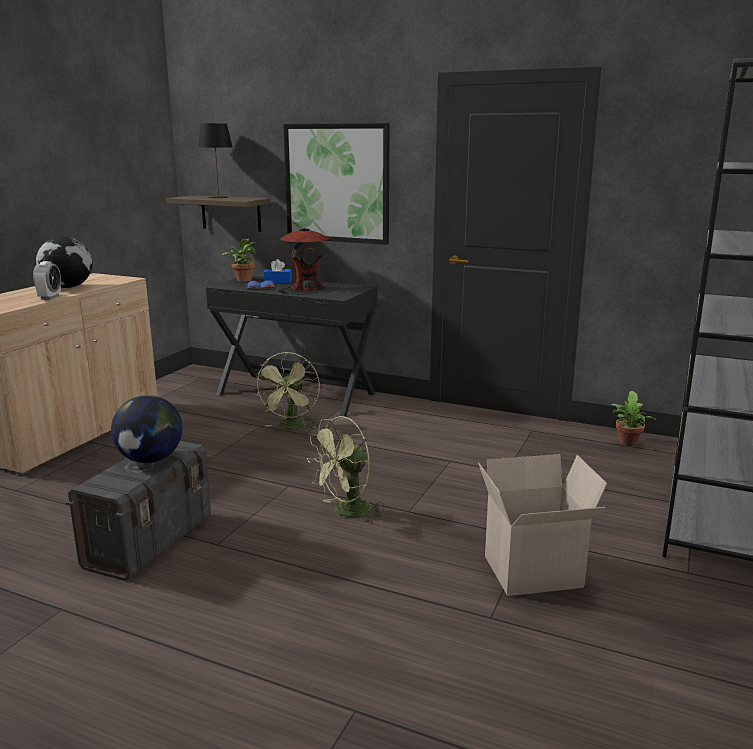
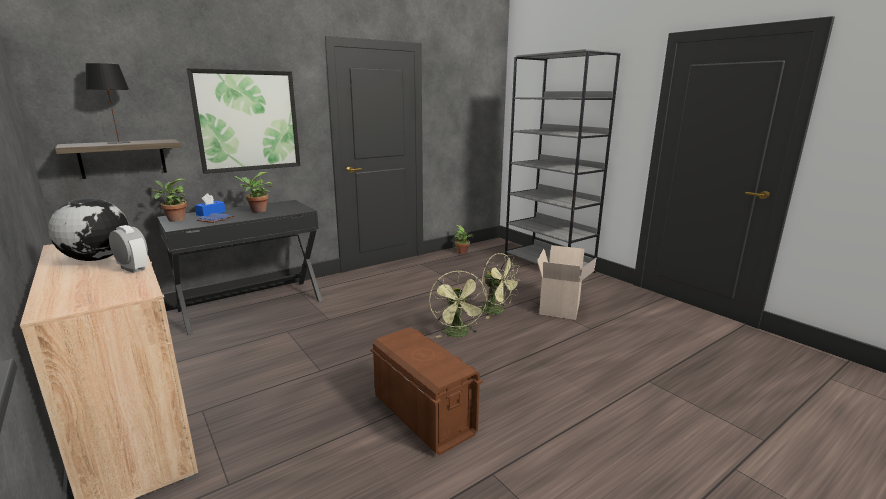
camera: 60 degrees left, 0 degrees up
(150, 460) = (417, 348): globe -> none
(150, 541) = (423, 414): grey storage box -> brown storage box
(291, 427) = (310, 321): green fan -> green fan (497, 311)
(308, 288) = (256, 211): table lamp -> potted plant

